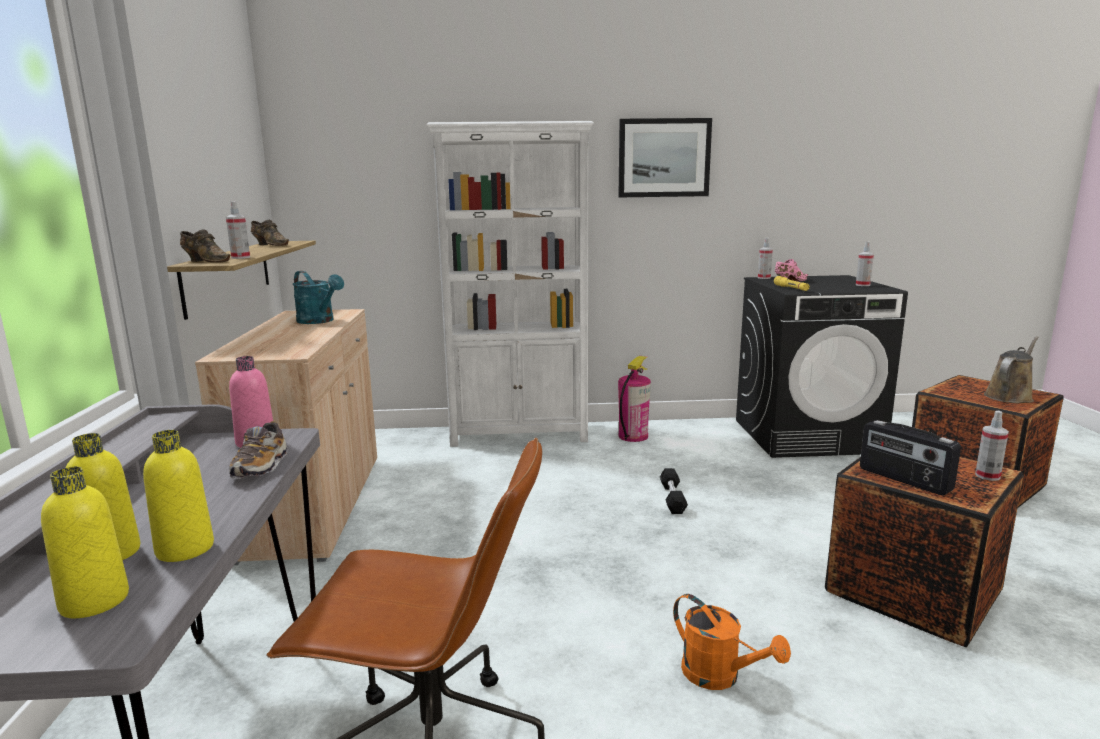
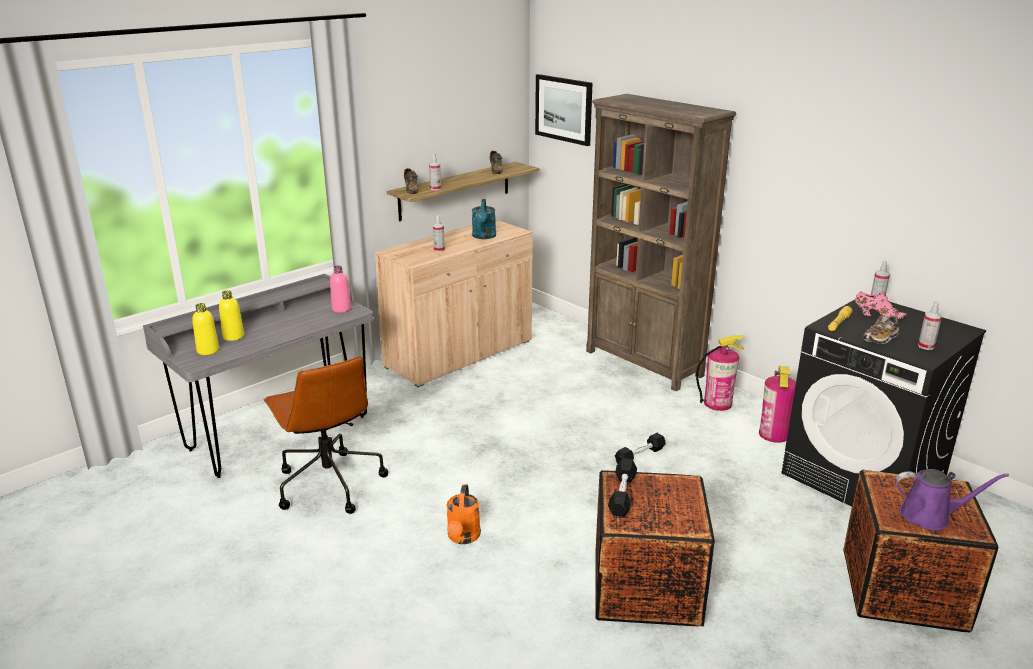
camera: 50 degrees right, 10 degrees up
(185, 549) = (248, 345): yellow bottle -> none
(261, 466) = (320, 322): shoe -> shoe (880, 338)
(520, 434) = (644, 363): white bookcase -> brown bookcase
(664, 158) = (804, 154): picture -> picture (564, 109)
(710, 437) = (774, 434): none -> fire extinguisher
(904, 480) = (622, 495): radio -> black dumbbell
(987, 476) = (677, 526): spray bottle -> spray bottle (439, 250)
(1009, 396) = (930, 516): brown watering can -> purple watering can

